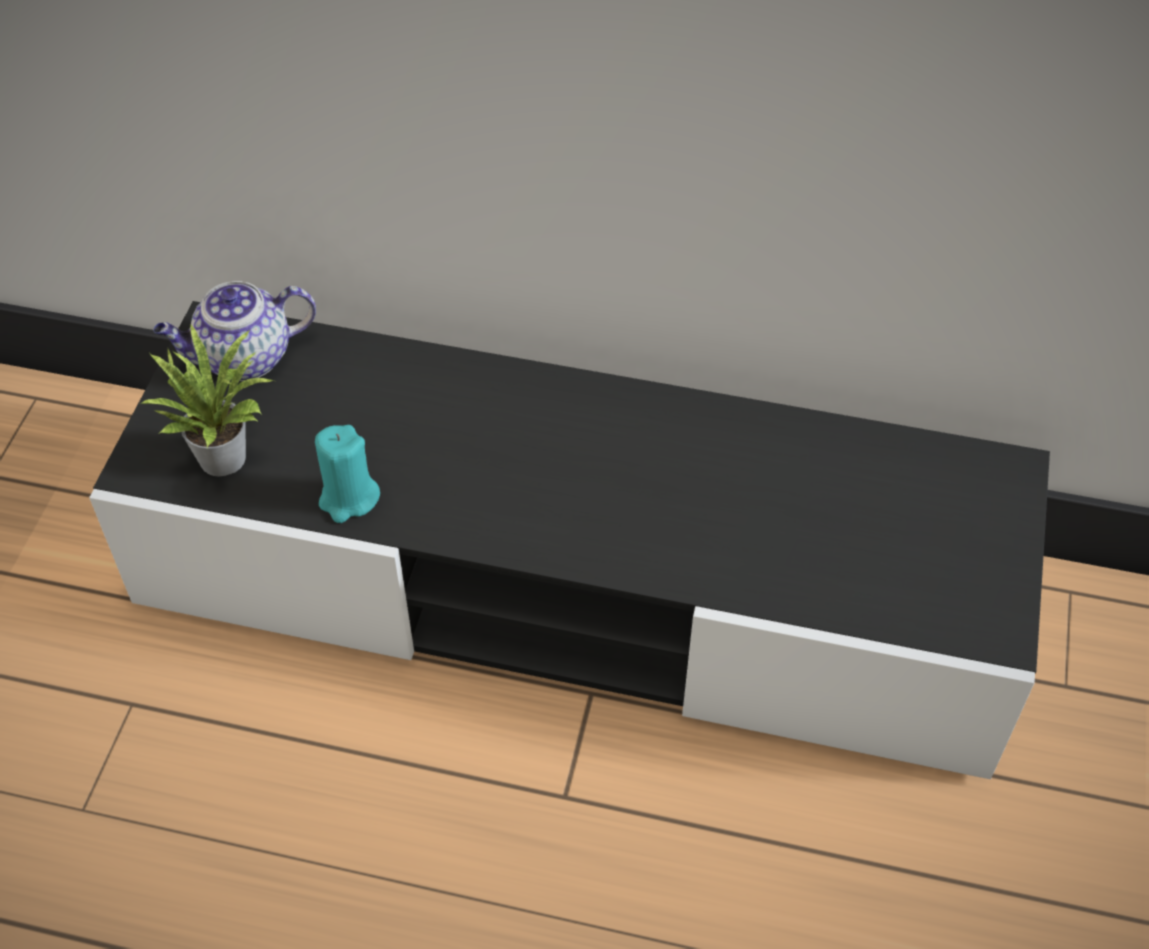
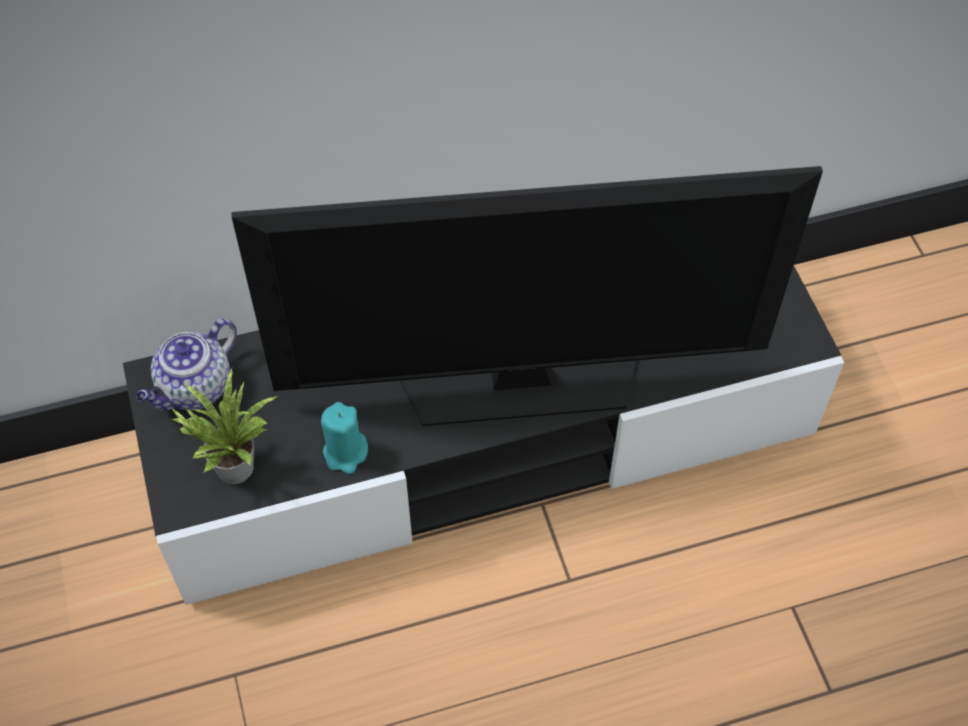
camera: 30 degrees left, 5 degrees up
(603, 512) = (520, 380): none -> television

